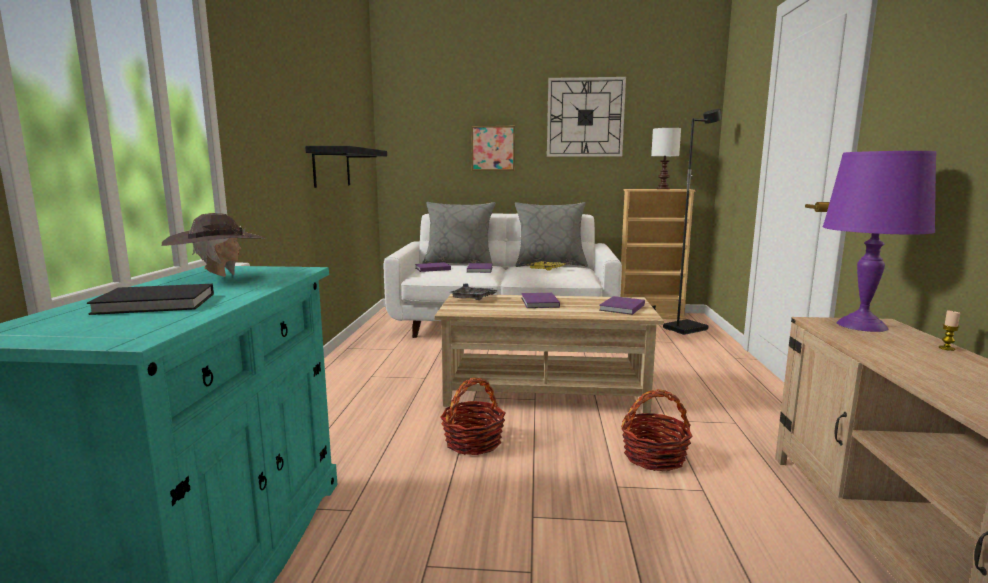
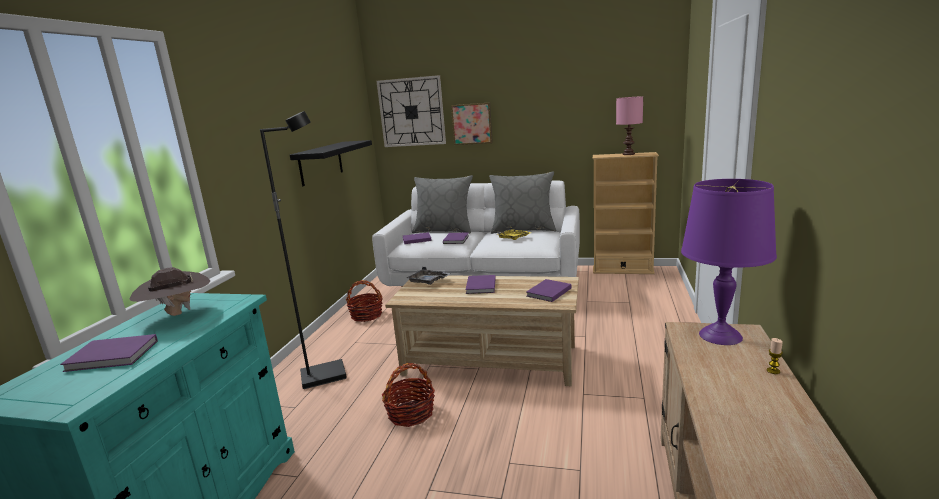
camera: 10 degrees right, 5 degrees up
(158, 304) = (114, 356): black book -> purple book
(585, 117) = (554, 90): wall clock -> wall clock (411, 112)
(654, 457) = (553, 433): basket -> basket (366, 315)
(663, 189) = (629, 154): white table lamp -> pink table lamp
(685, 329) = (648, 286): black floor lamp -> black floor lamp (324, 375)

